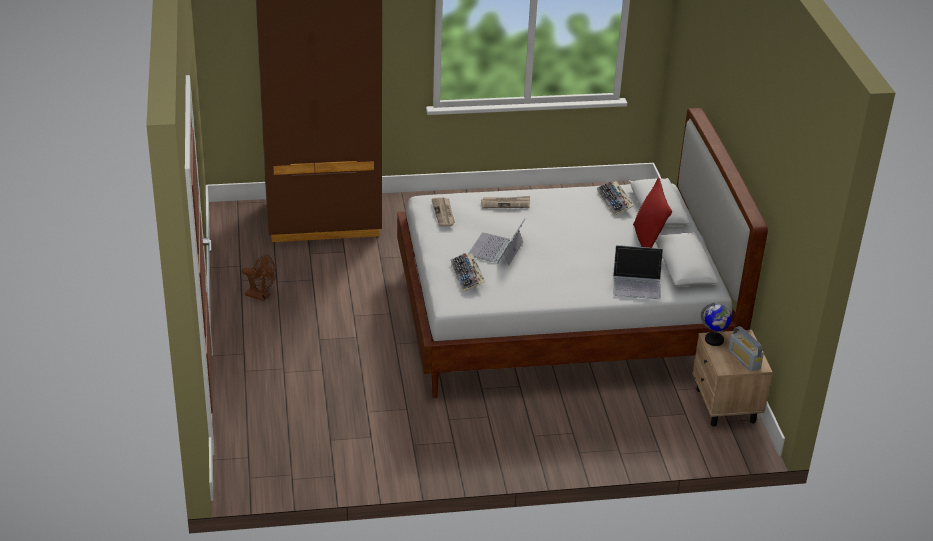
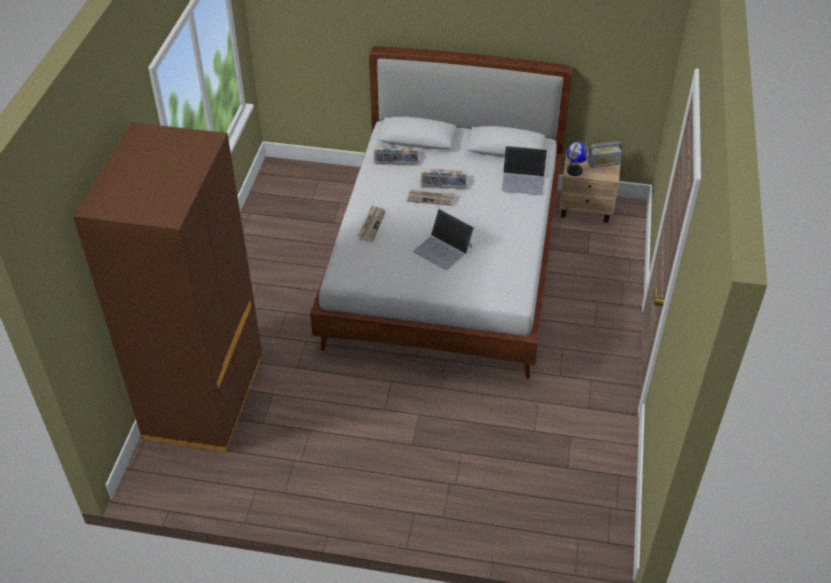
camera: 70 degrees left, 10 degrees up
(261, 296) = (320, 479): brown fan -> none
(444, 213) = (370, 269): newspaper -> newspaper (431, 198)
(467, 276) = (478, 278): keyboard -> keyboard (444, 182)
(637, 283) = (523, 180): laptop -> laptop turned 75 degrees clockwise
(647, 241) = (464, 158): red pillow -> none

